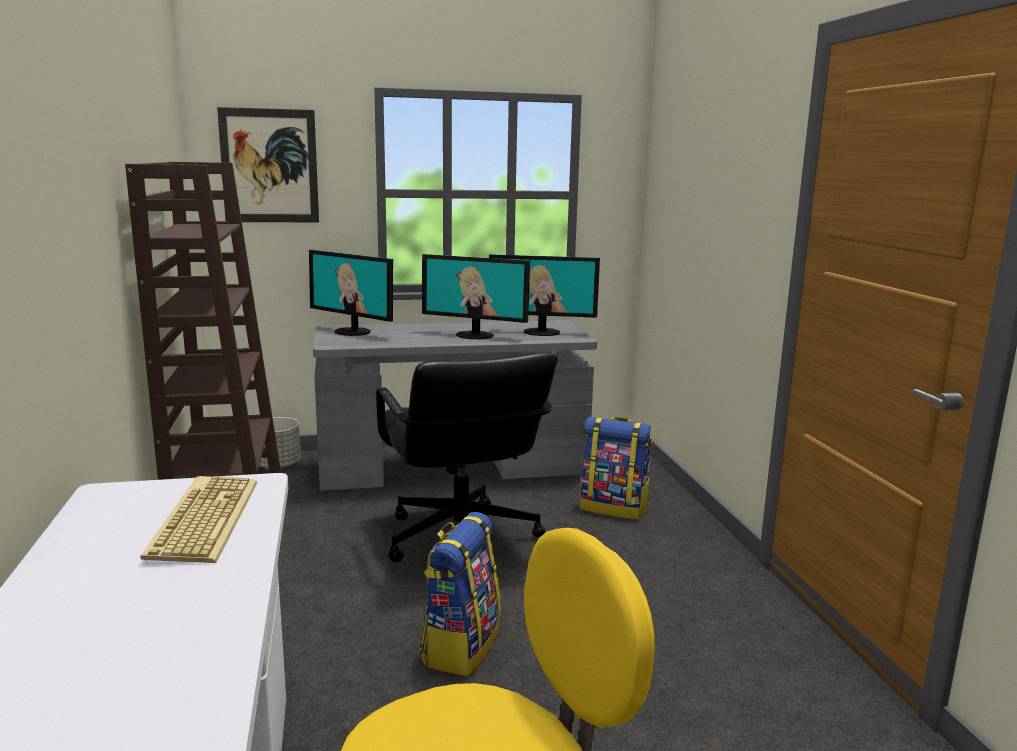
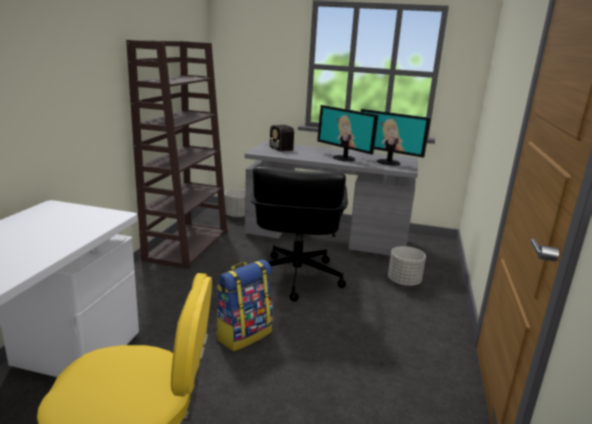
camera: 25 degrees right, 5 degrees up
(202, 519) = (70, 226): keyboard -> none
(269, 166) = (251, 46): picture -> none
(353, 331) = (278, 147): monitor -> radio
(614, 508) = (404, 282): backpack -> grey planter

